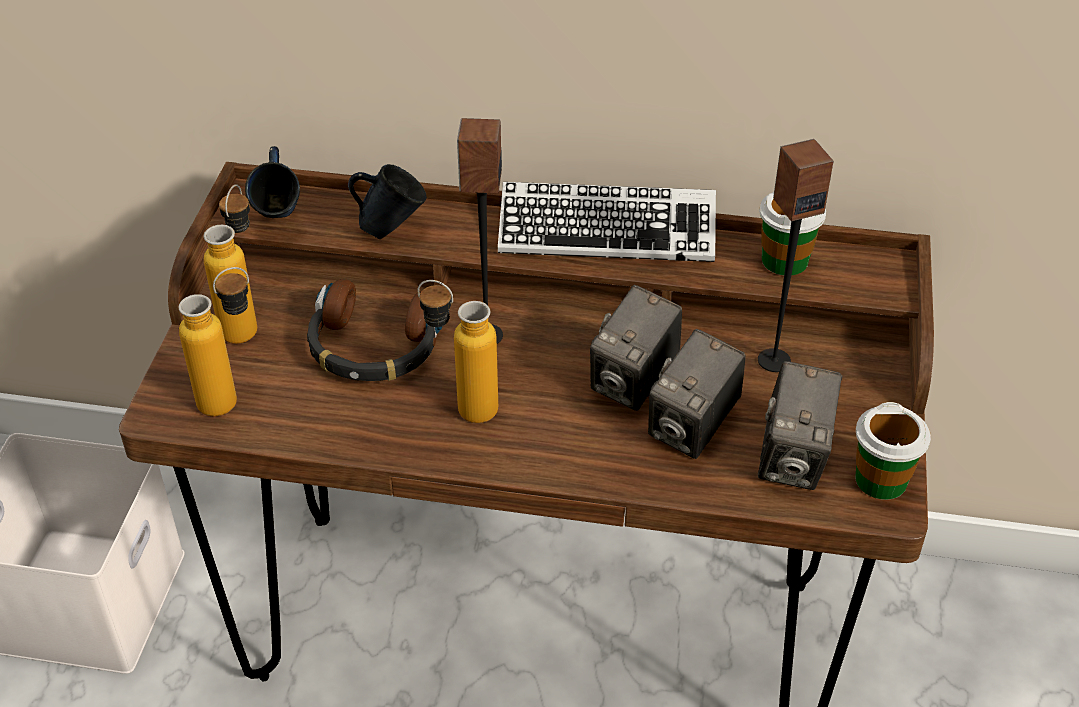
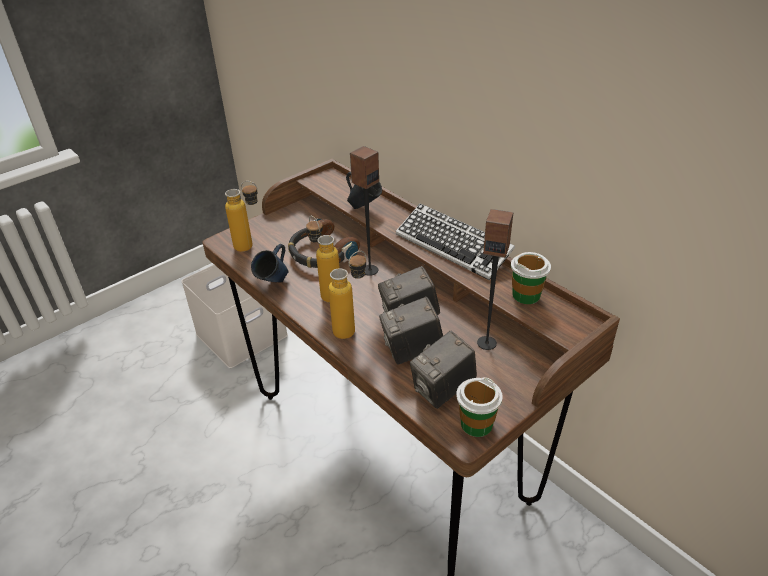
camera: 40 degrees right, 5 degrees down
(245, 322) = (287, 223): bottle -> bottle (352, 328)
(279, 222) = (326, 187): blue mug -> blue mug (274, 284)

